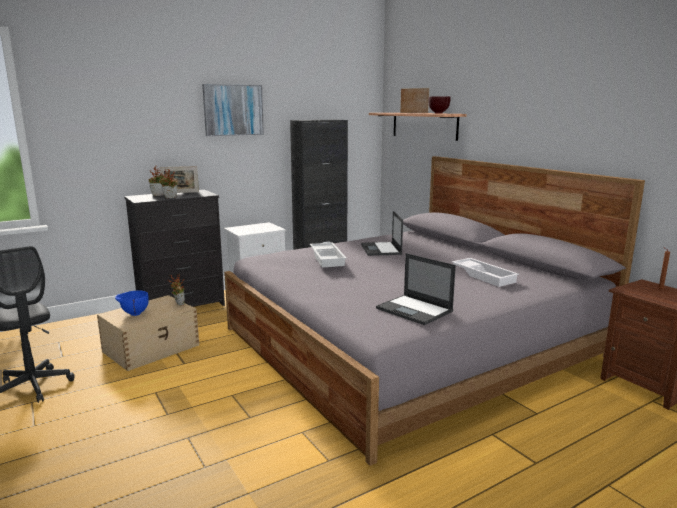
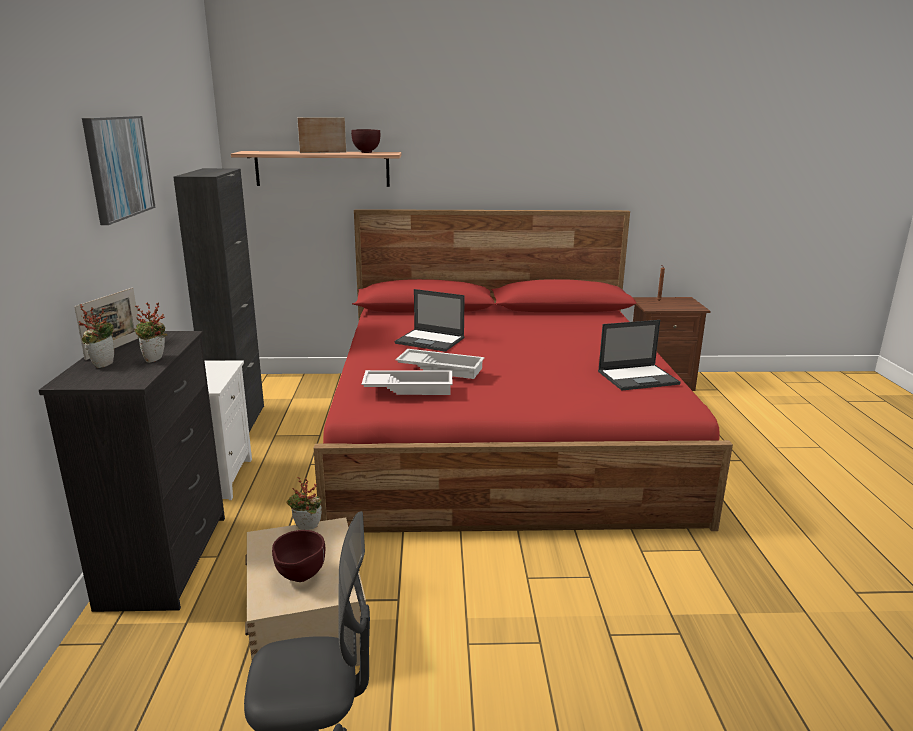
camera: 60 degrees left, 5 degrees up
(134, 314) = (300, 578): blue bowl -> brown bowl
(410, 343) = (501, 435): grey bed -> red bed
(484, 276) = (567, 331): white tray -> white tray (409, 387)

